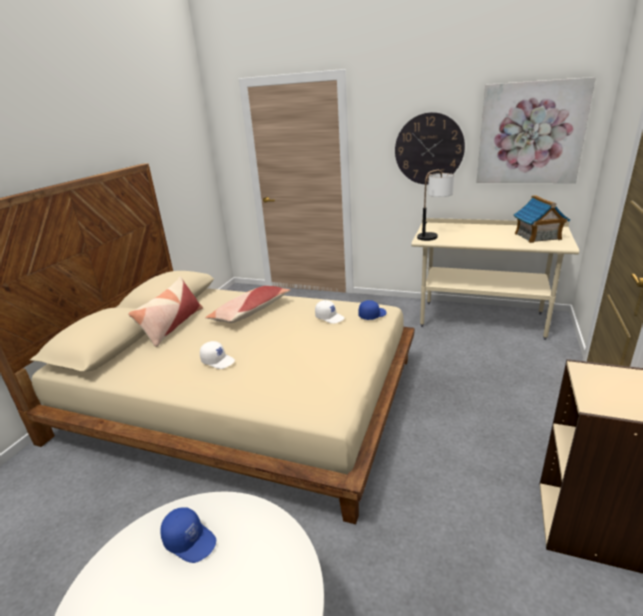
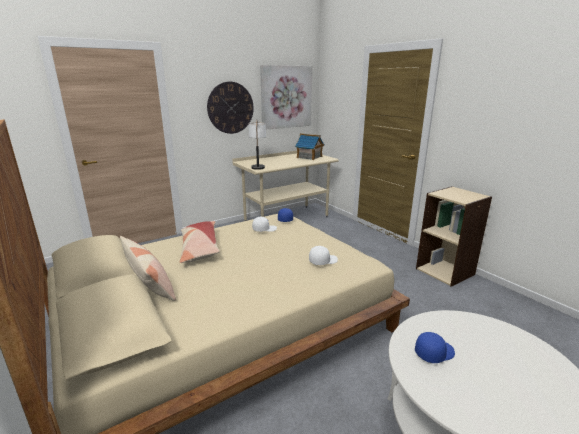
camera: 55 degrees left, 5 degrees down
(218, 361) = (253, 279): white cap -> white cap (323, 260)

